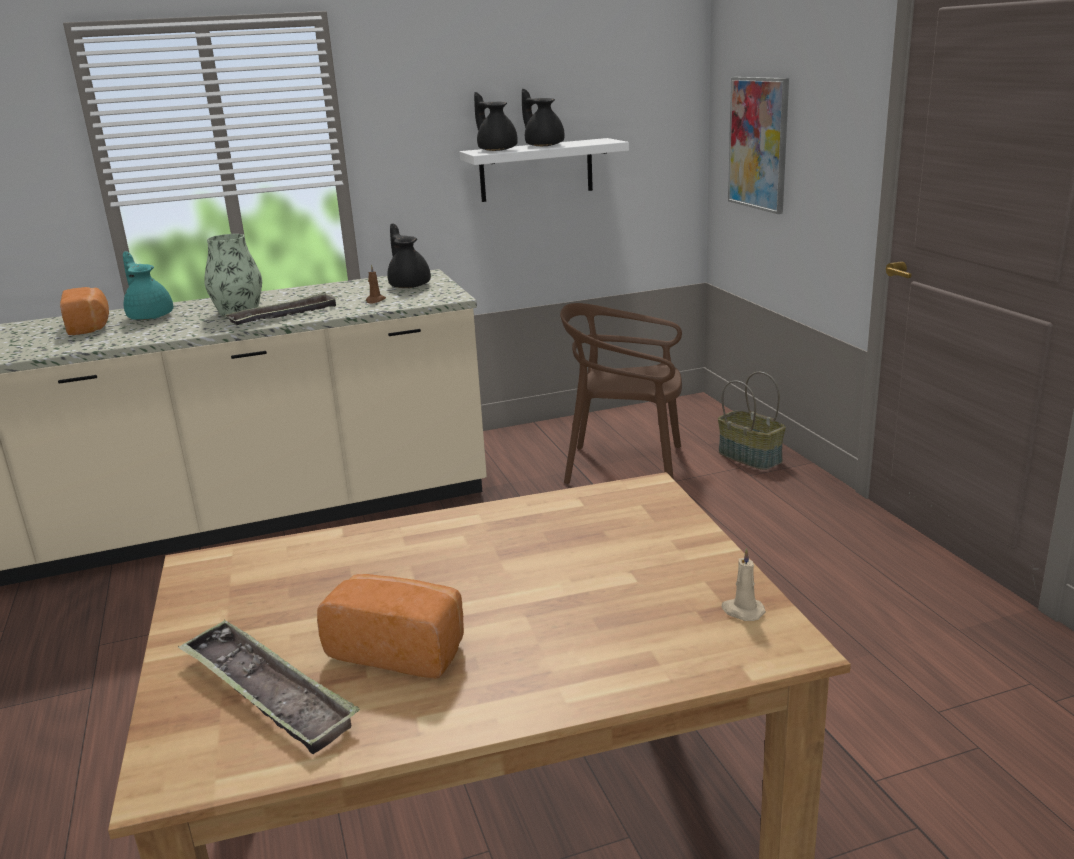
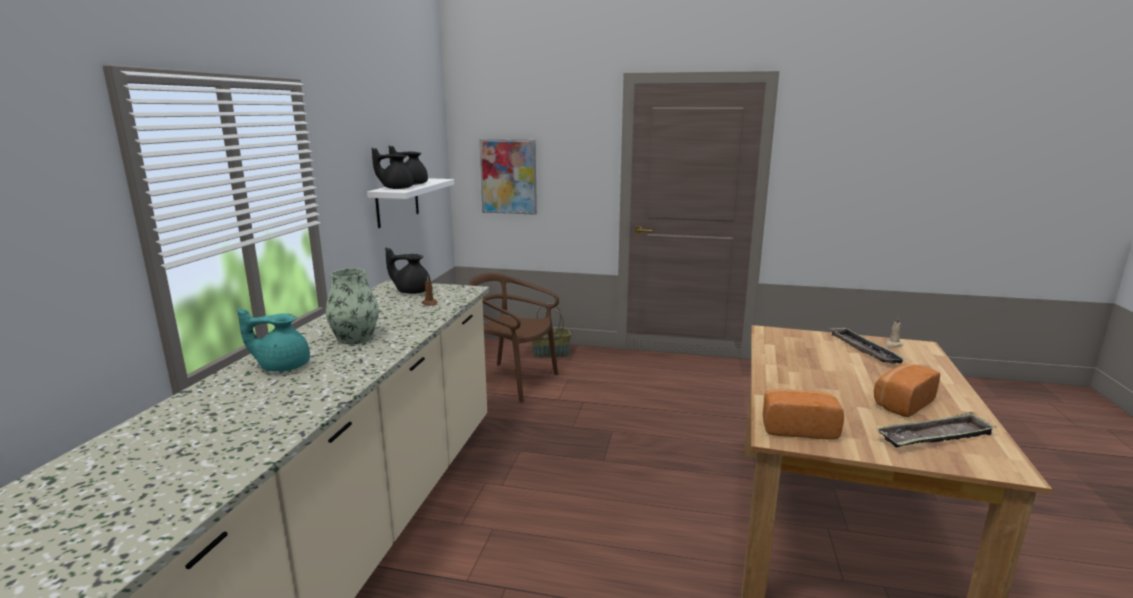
camera: 60 degrees left, 5 degrees down
(90, 326) = (252, 391): bread -> bread (797, 428)
(284, 315) = (405, 328): tray -> tray (864, 350)
(626, 467) = (512, 381): brown chair -> brown chair turned 75 degrees clockwise

